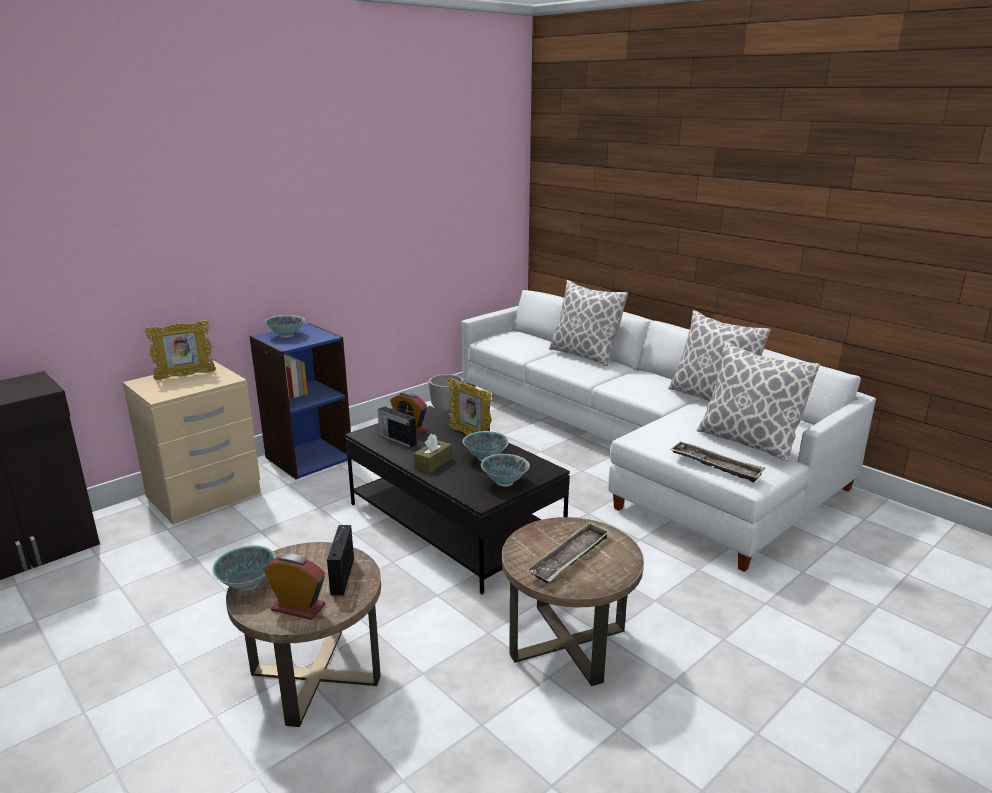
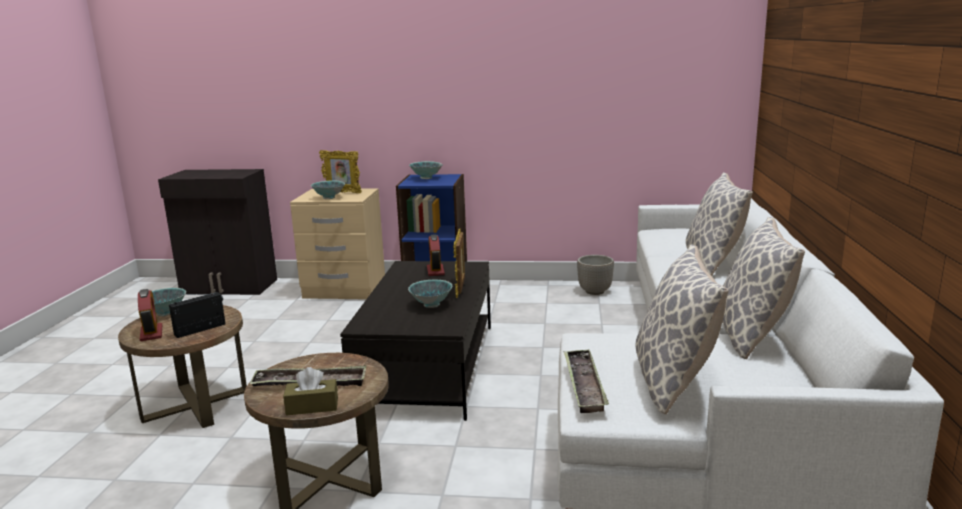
camera: 50 degrees right, 5 degrees down
(397, 439) = (412, 274): radio -> none
(433, 463) = (394, 295): brown tissue box -> brown tissue box (312, 406)
(504, 483) = (400, 324): bowl -> bowl (328, 198)

